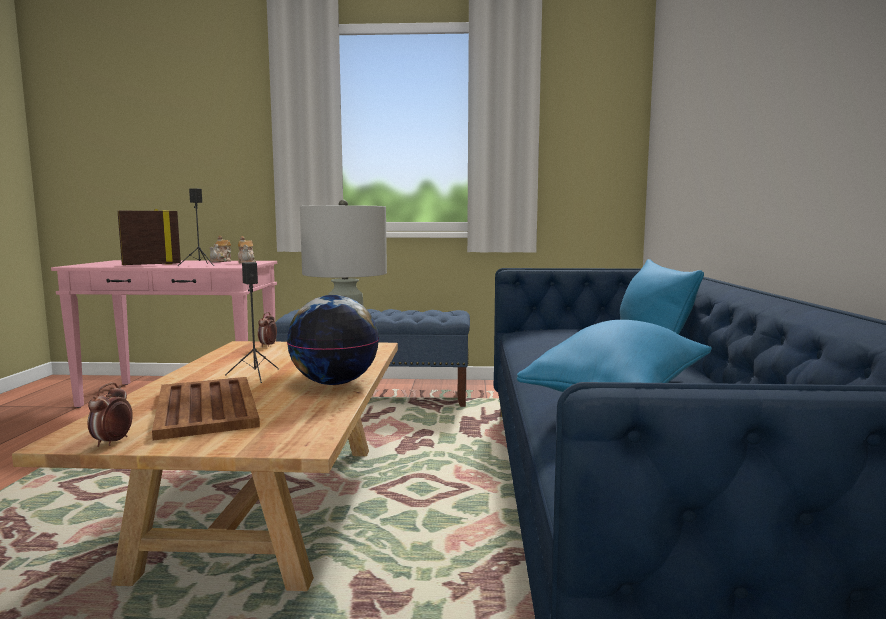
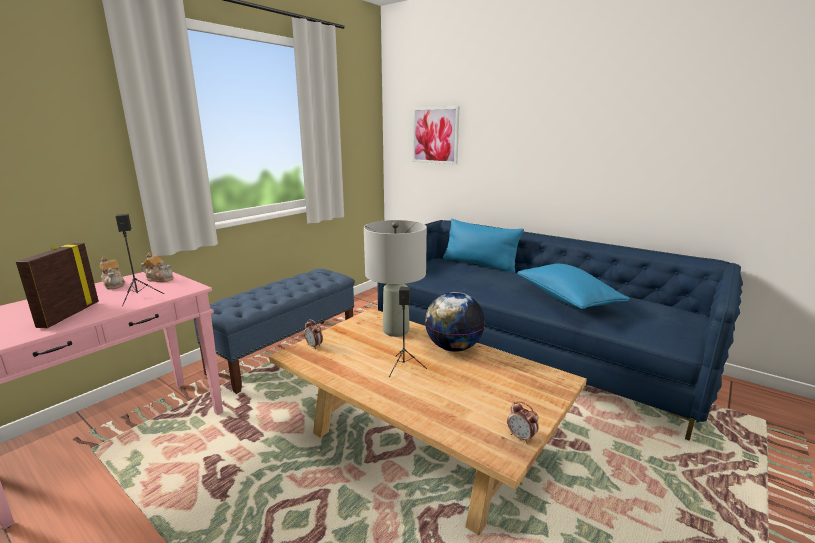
camera: 55 degrees left, 10 degrees up
(207, 407) = (469, 395): brown tray -> none
(682, 124) = (435, 135): none -> picture

